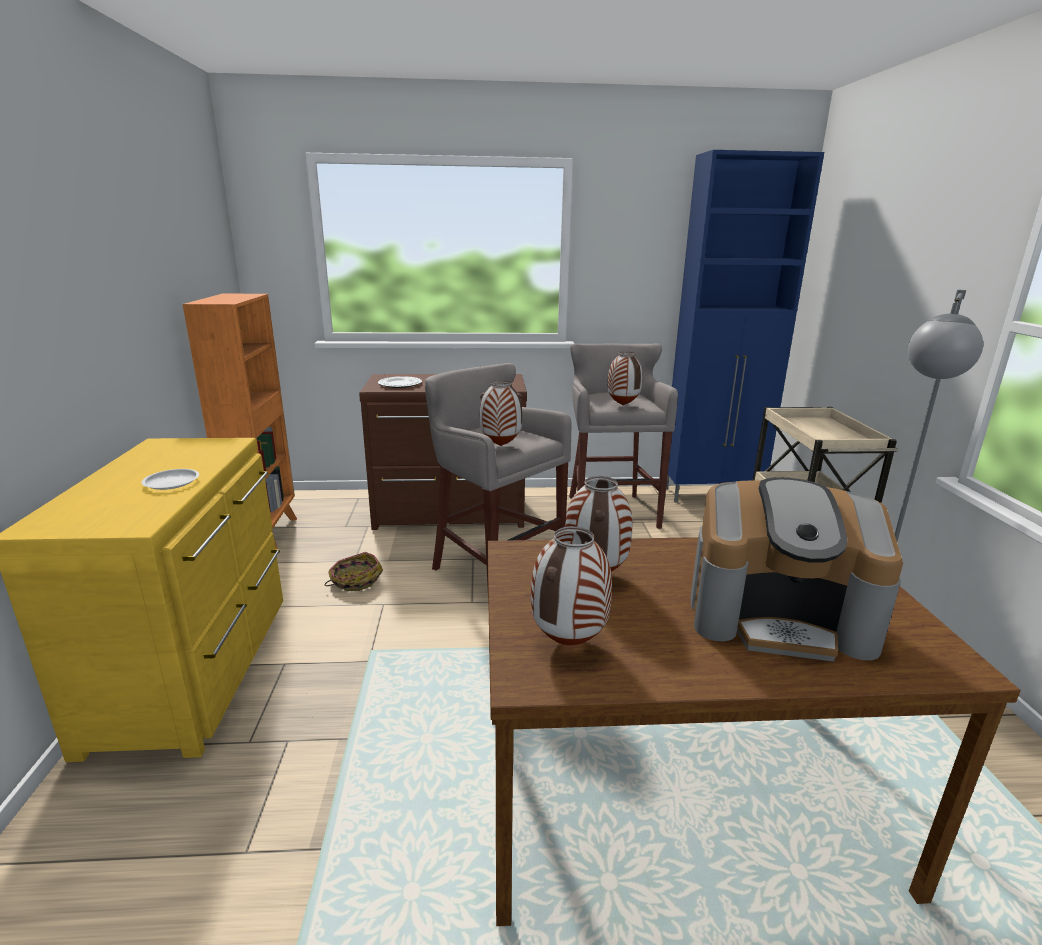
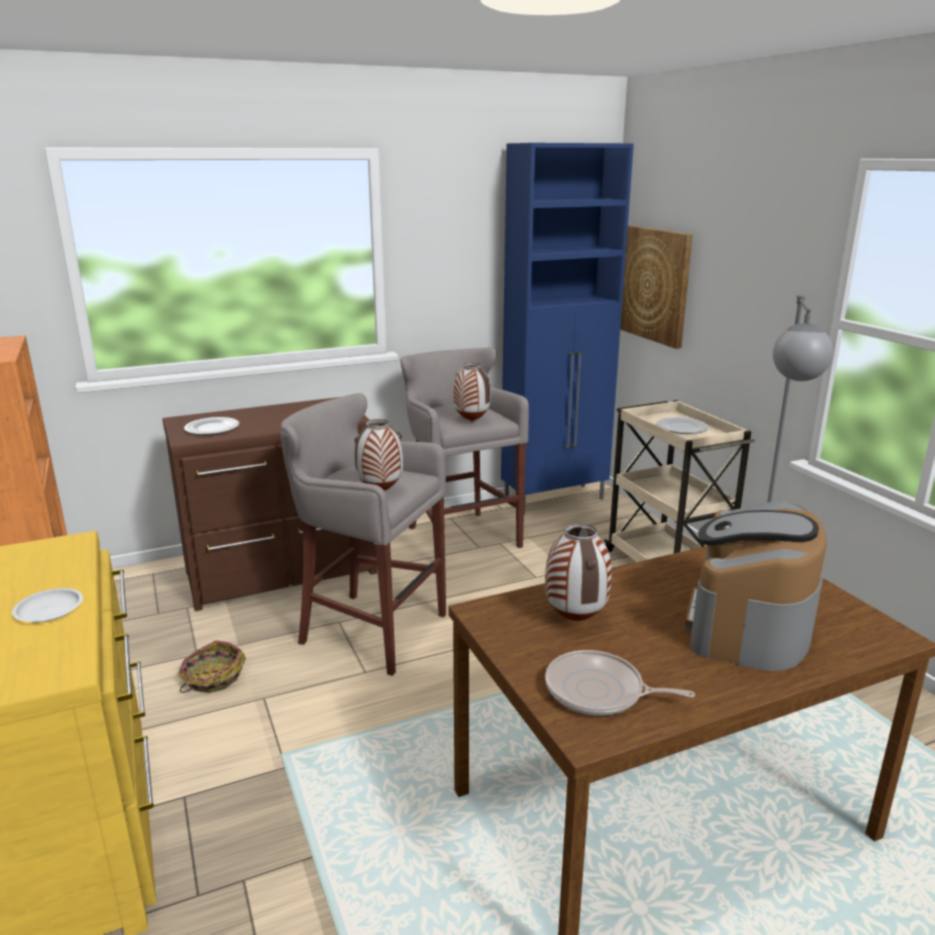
camera: 20 degrees left, 0 degrees up
(569, 643) = (599, 692): vase -> frying pan
(779, 616) = (748, 624): coffee machine -> coffee machine turned 120 degrees clockwise
(823, 431) = (681, 428): none -> plate
(830, 294) = (653, 284): none -> picture

